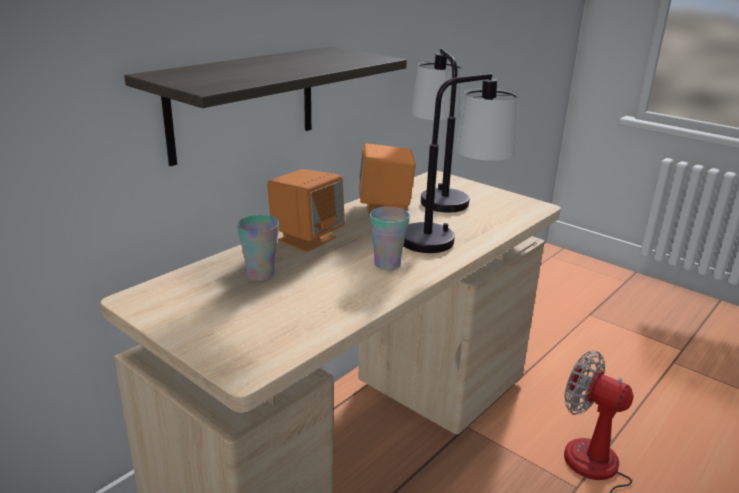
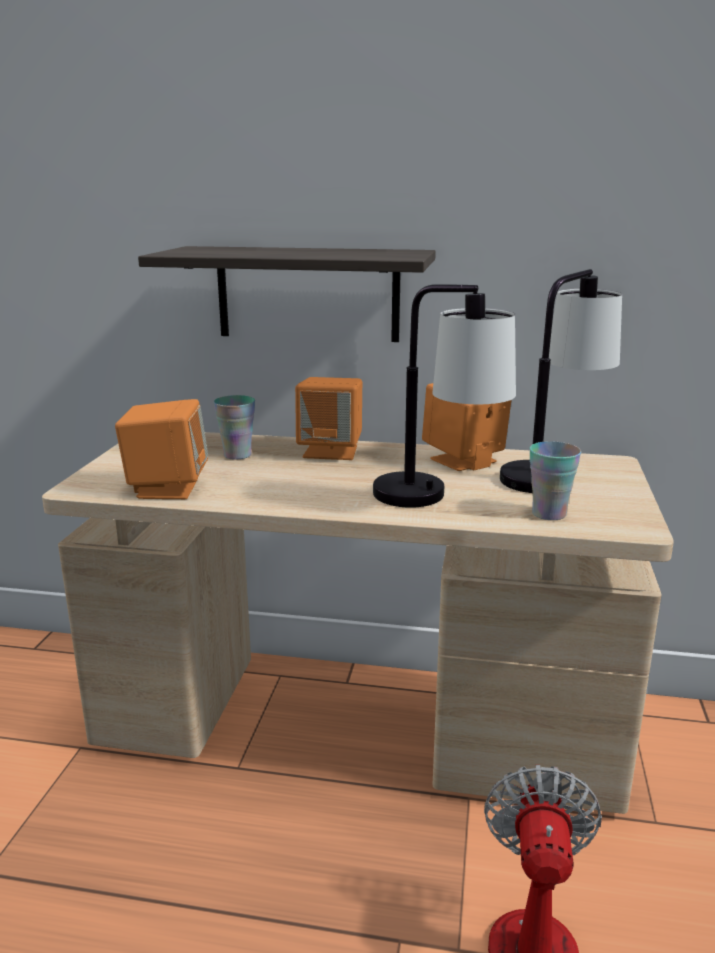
camera: 60 degrees right, 5 degrees down
(304, 324) = (167, 488): none -> orange speaker
(387, 264) = (325, 490): cup -> cup (549, 514)

